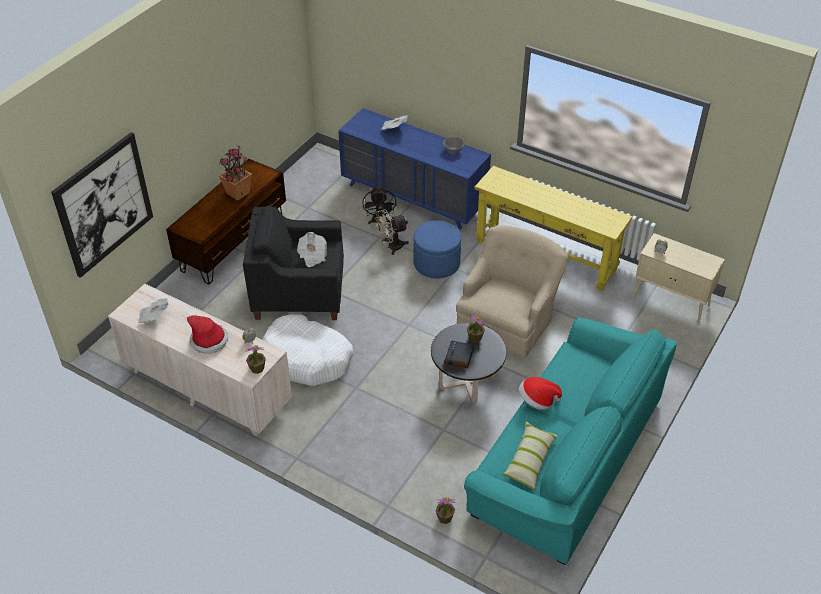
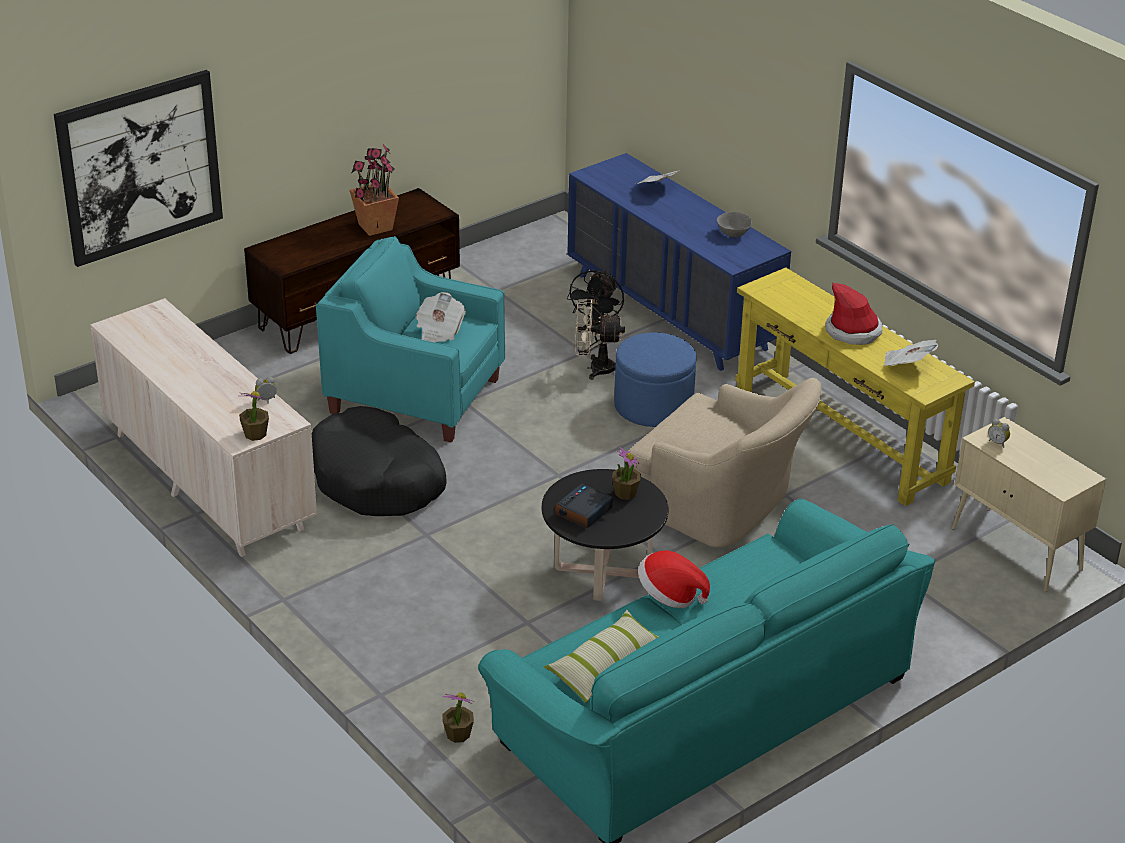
camera: 20 degrees right, 10 degrees down
(154, 317) = (152, 340): newspaper -> newspaper (907, 365)
(209, 341) = (209, 386): hat -> hat (853, 331)
(299, 293) = (415, 395): black armchair -> turquoise armchair
(308, 358) = (377, 480): white dog bed -> black dog bed
(508, 319) = (722, 506): beige armchair -> beige armchair turned 75 degrees clockwise

